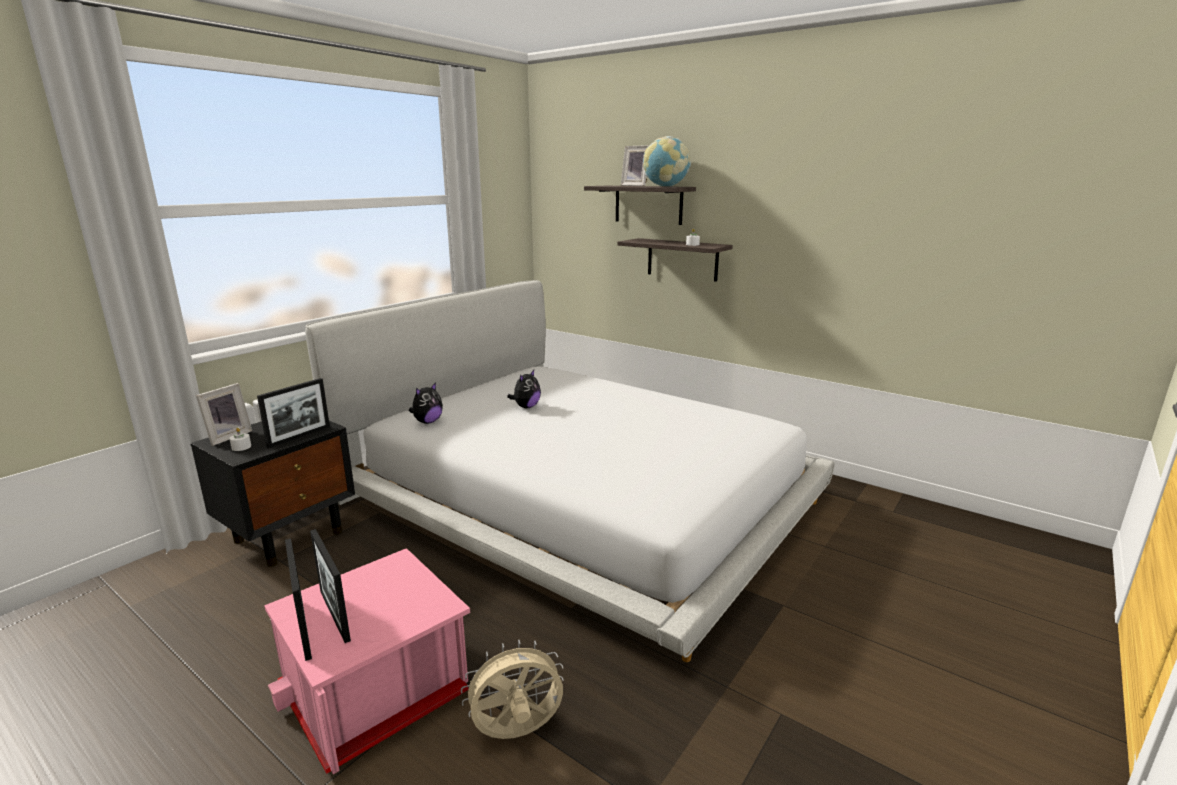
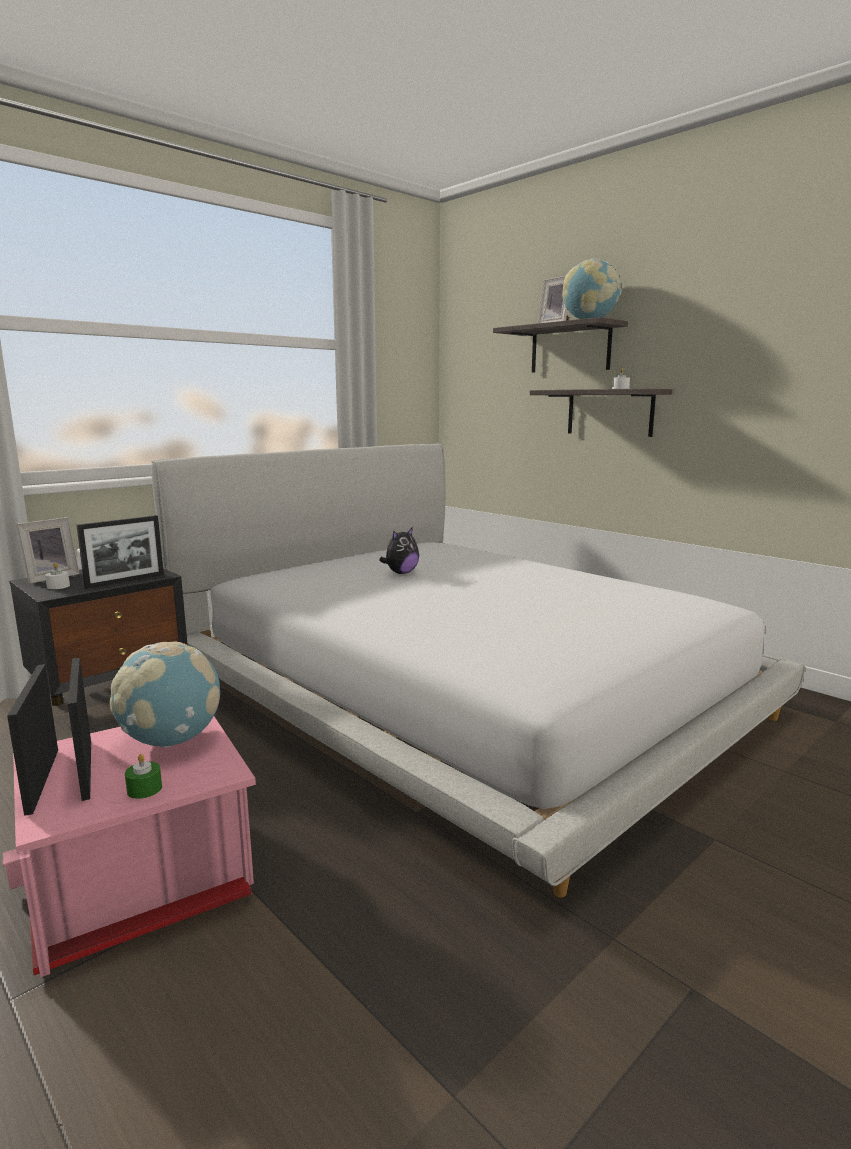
camera: 10 degrees right, 5 degrees down
(389, 627) = (144, 789): none -> green candle
(391, 582) = (172, 740): none -> globe
(427, 422) = (280, 581): plush toy -> none
(517, 733) = (298, 961): beige fan -> none

